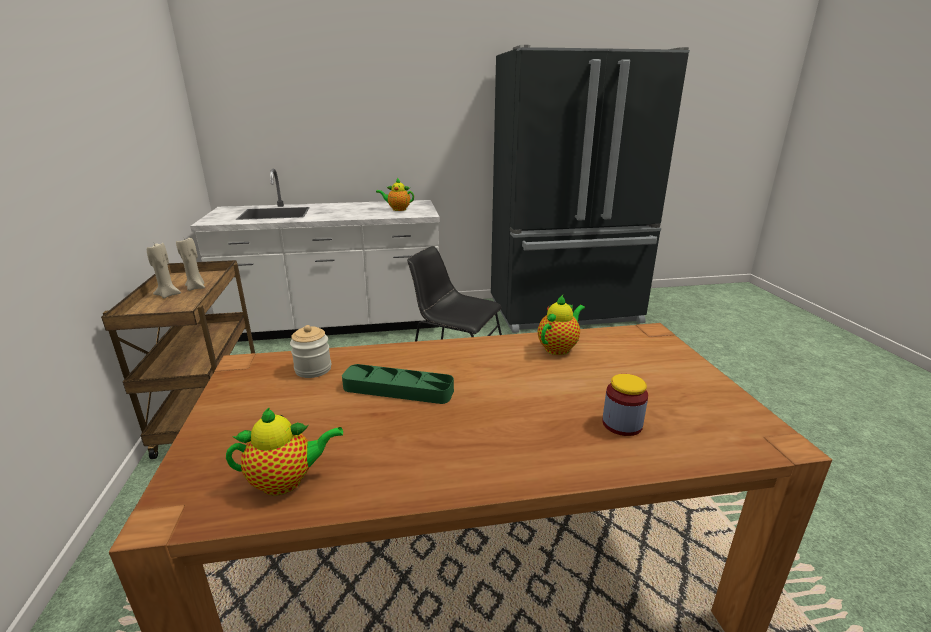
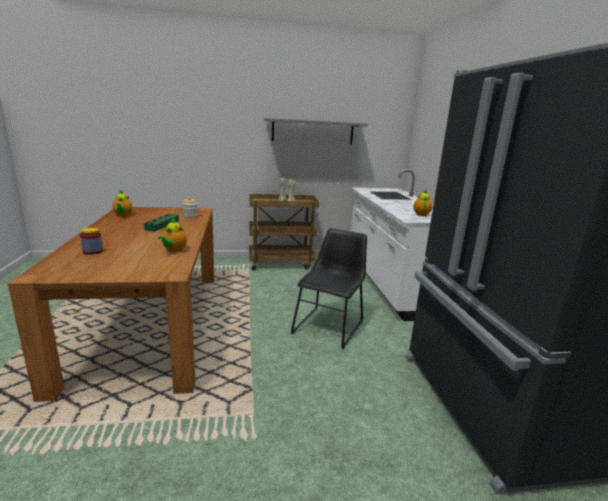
camera: 90 degrees right, 5 degrees down
(117, 128) = (313, 131): none -> grey shelf
(559, 348) = (174, 250): teapot -> teapot turned 60 degrees clockwise

